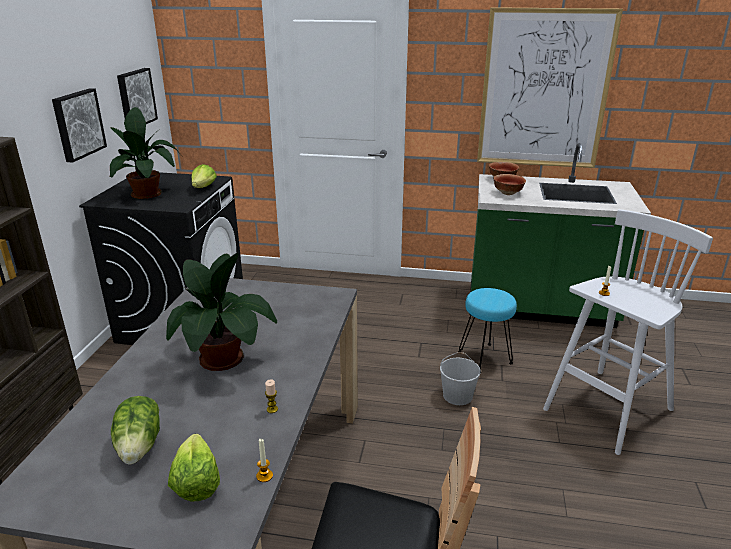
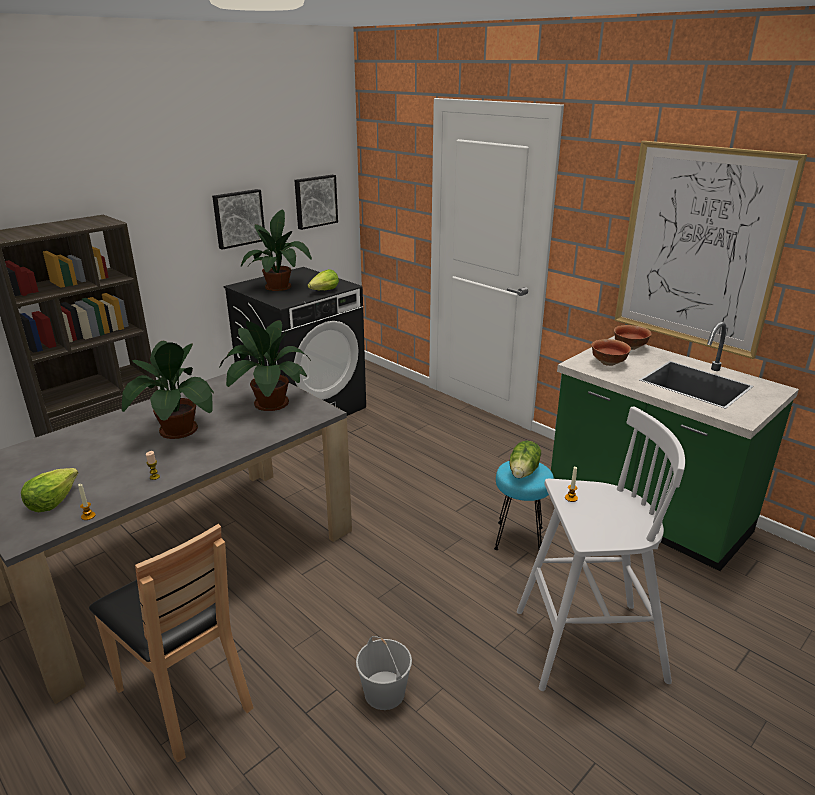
camera: 35 degrees right, 0 degrees up
(140, 445) = (60, 466): lettuce -> lettuce (524, 472)
(275, 304) = (268, 404): none -> potted plant
(458, 395) = (449, 560): white bucket -> white bucket (385, 692)

